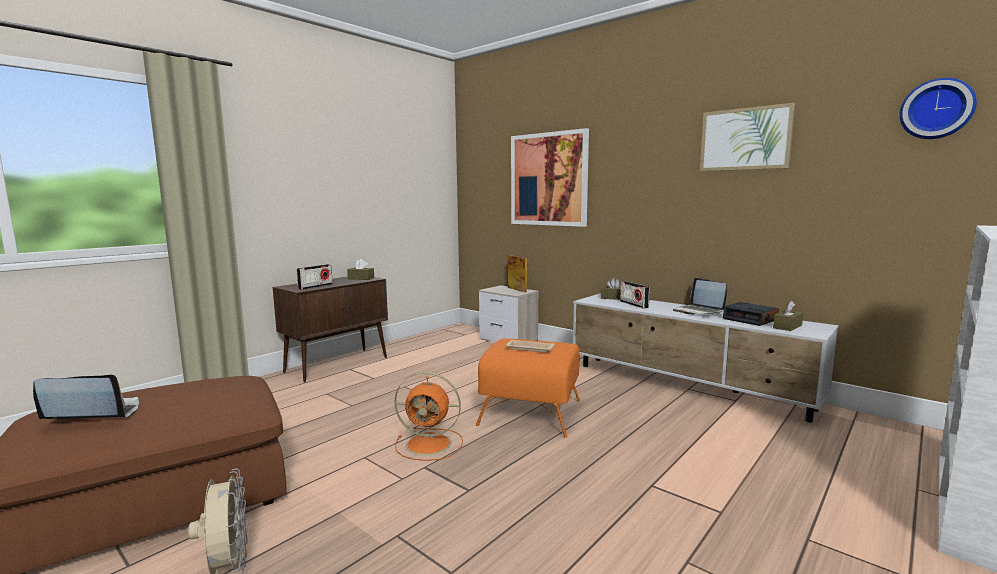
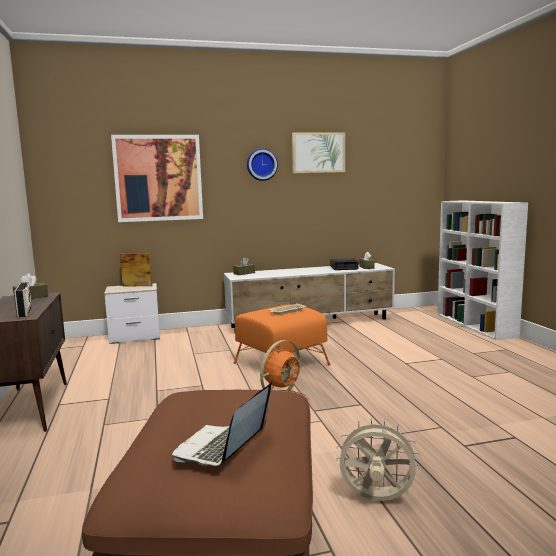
camera: 55 degrees left, 0 degrees up
(634, 304) = (270, 274): radio -> none
(698, 311) = (312, 269): laptop -> none
(936, 109) = (404, 144): wall clock -> wall clock (261, 164)

